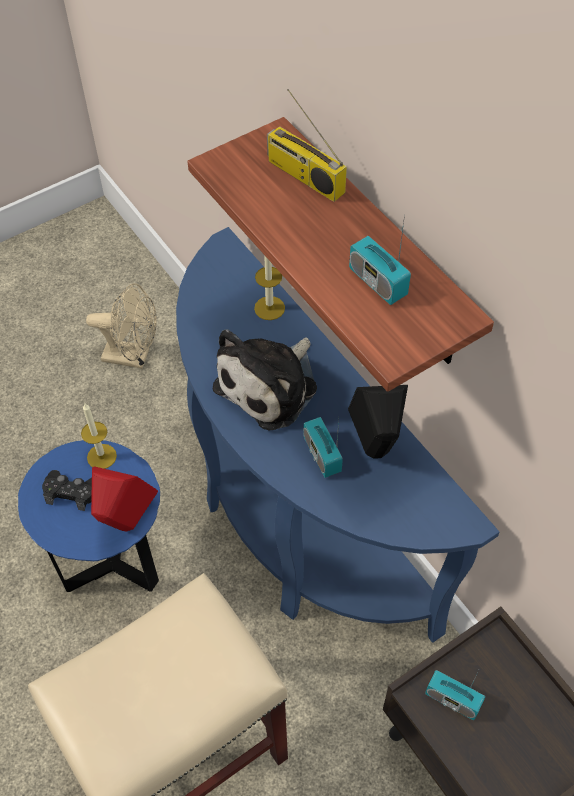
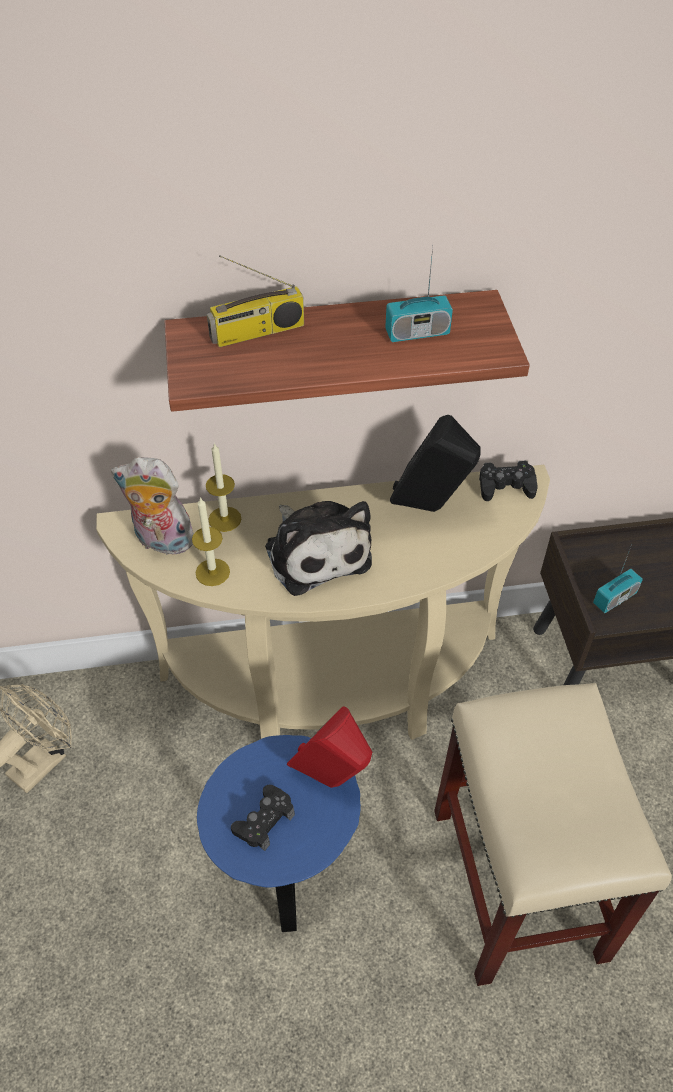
camera: 65 degrees left, 5 degrees down
(101, 456) = (236, 776): candle -> candle (212, 572)
(222, 279) = (161, 542): none -> plush toy
(297, 526) = (334, 690): blue console table -> beige console table
(322, 455) = (413, 544): radio -> none
(444, 506) = (506, 486): none -> black game controller

